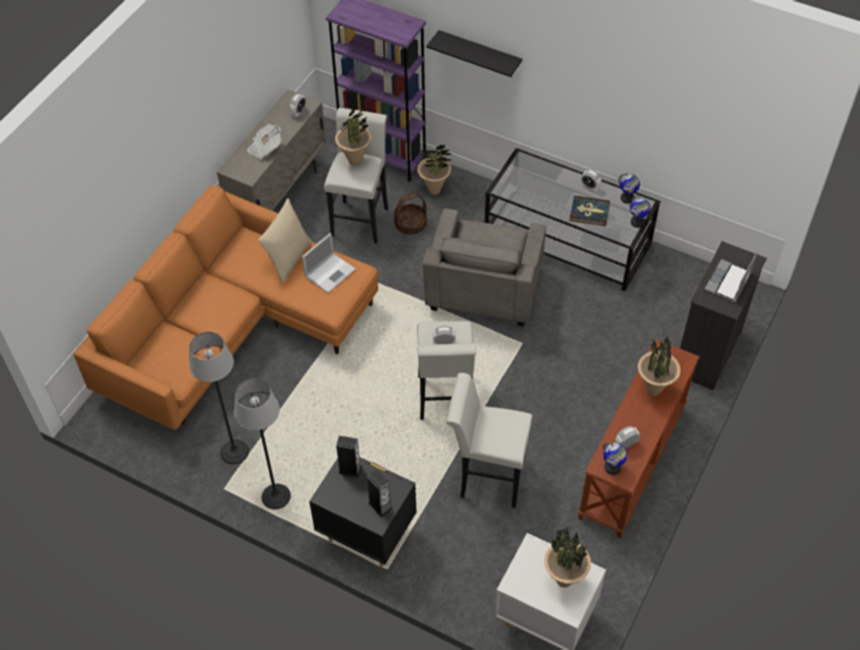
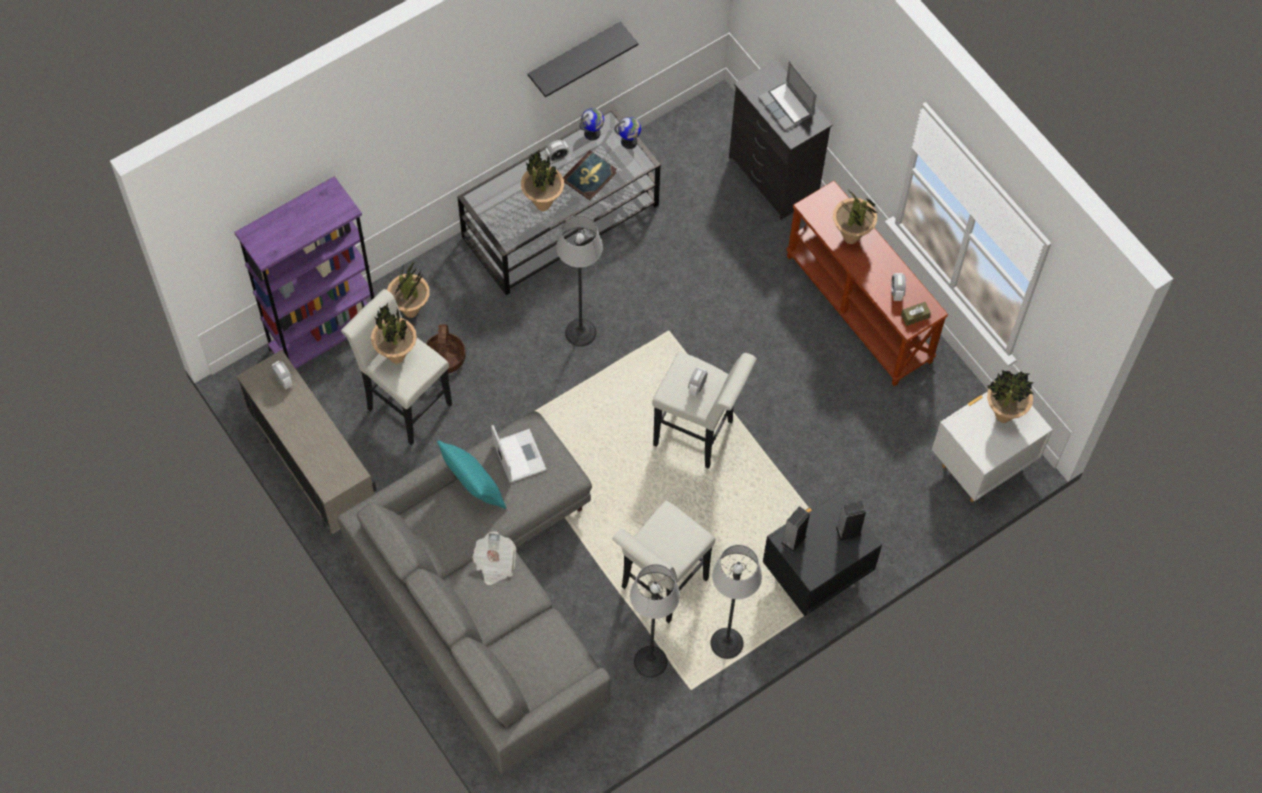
camera: 65 degrees left, 10 degrees up
(232, 331) = (487, 601): orange sofa -> grey sofa
(265, 148) = (319, 438): newspaper -> newspaper (494, 563)
(288, 259) = (473, 489): beige pillow -> turquoise pillow
(479, 54) = (397, 152): black shelf -> black shelf (574, 56)
(483, 291) = (580, 332): grey armchair -> floor lamp
(486, 477) = (808, 441): white stool -> white stool (660, 587)
(545, 196) = (543, 205): none -> potted plant
(612, 467) = (915, 316): globe -> brown tissue box

